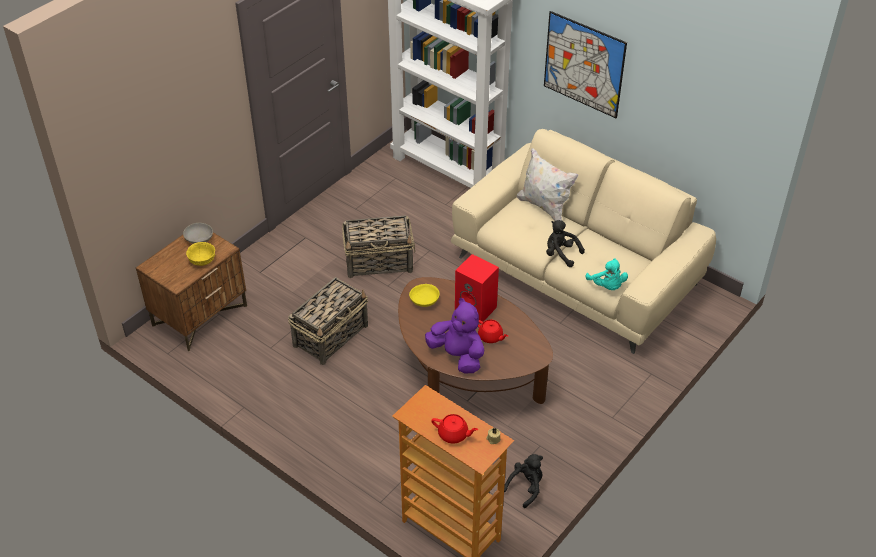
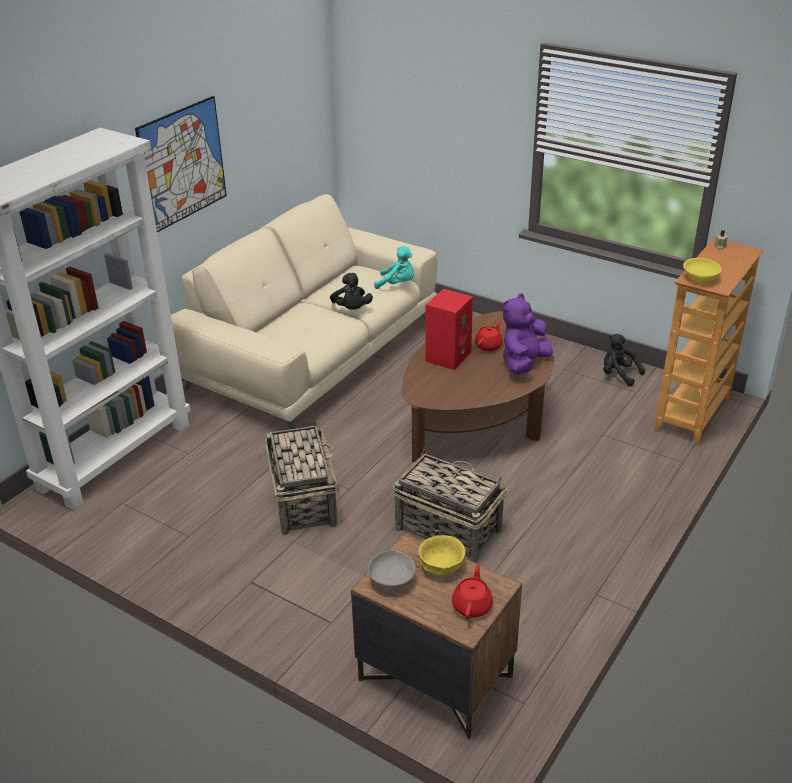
camera: 95 degrees left, 10 degrees down
(424, 301) = (445, 391): yellow bowl -> yellow bowl (700, 278)
(453, 434) = (728, 264): red teapot -> red teapot (472, 605)
(544, 207) = (272, 321): white pillow -> none
(561, 254) = (352, 309): black plush toy -> black plush toy turned 45 degrees counterclockwise
(607, 286) = (397, 284): turquoise plush toy -> turquoise plush toy turned 45 degrees clockwise

